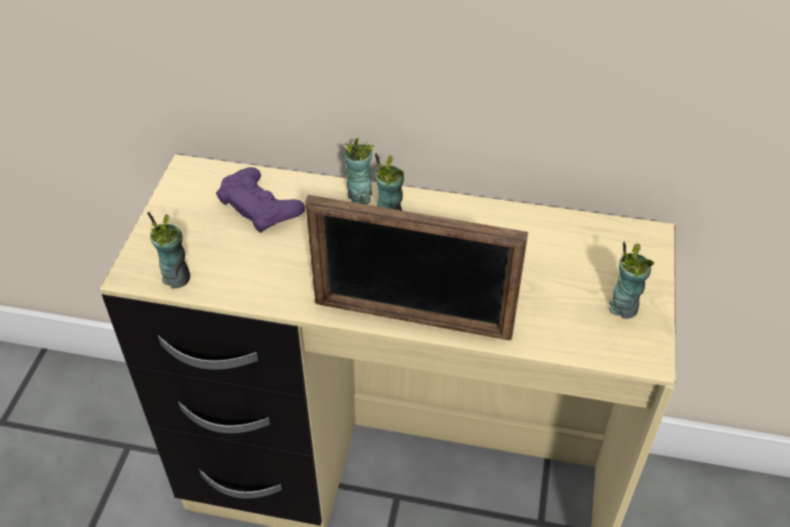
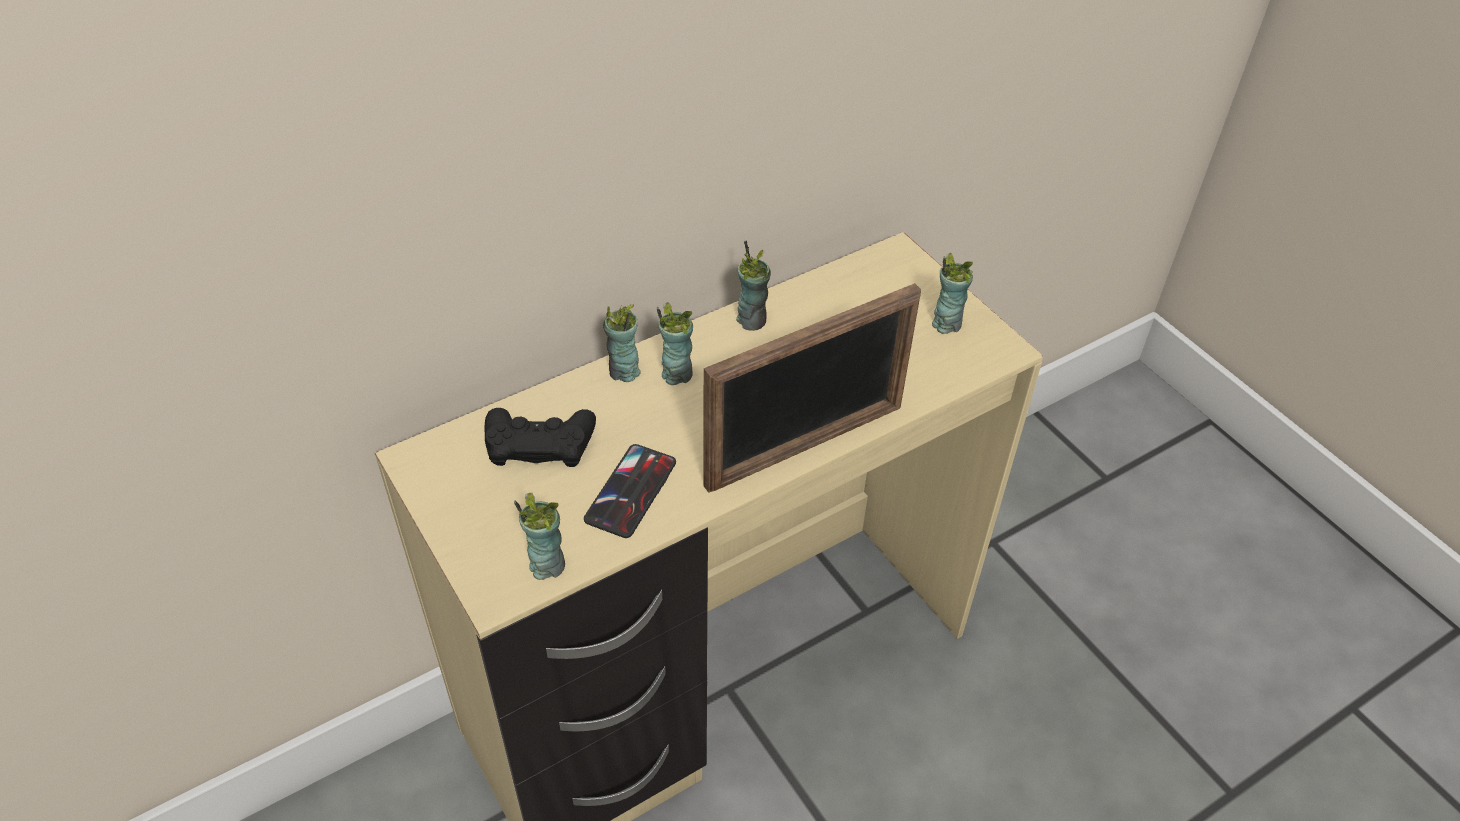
camera: 45 degrees left, 0 degrees up
(260, 206) = (539, 443): purple game controller -> black game controller
(273, 270) = (631, 491): none -> phone
(481, 216) = (752, 320): none -> cup

